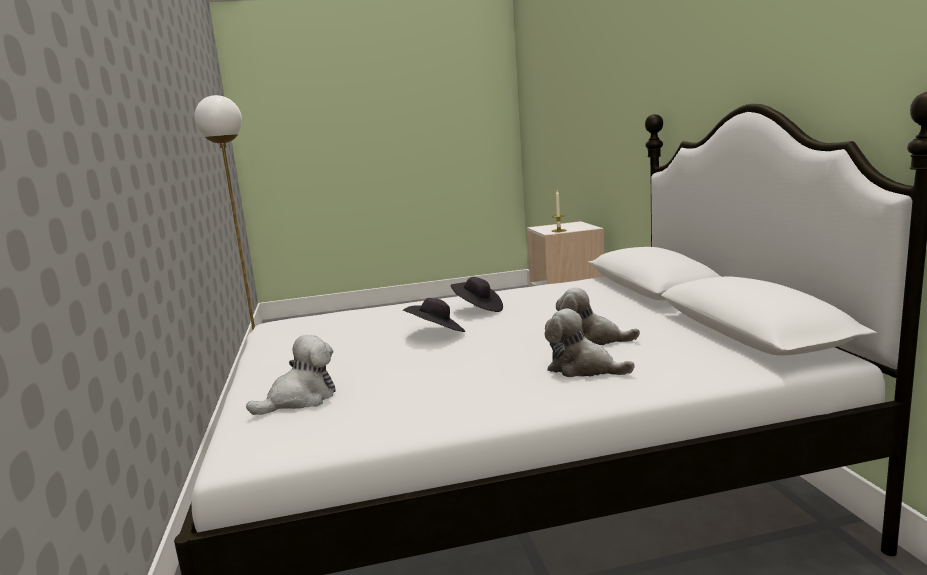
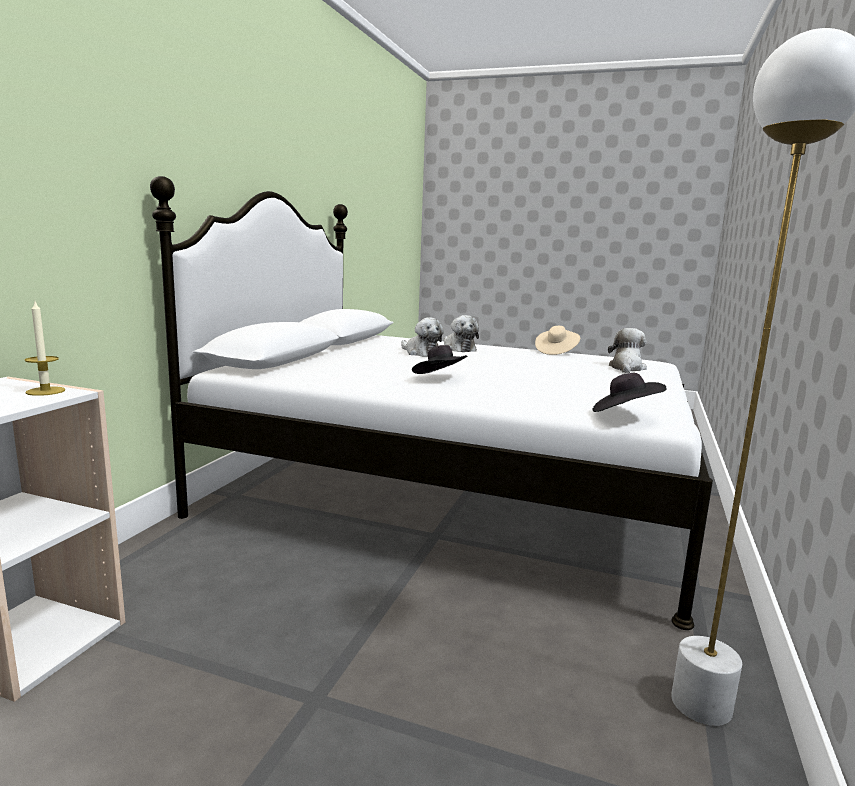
camera: 150 degrees left, 0 degrees up
(300, 399) = (626, 368): plush toy -> plush toy turned 120 degrees clockwise
(436, 333) = (506, 372): black hat -> black hat (624, 413)
(437, 418) = (556, 352): none -> beige hat

